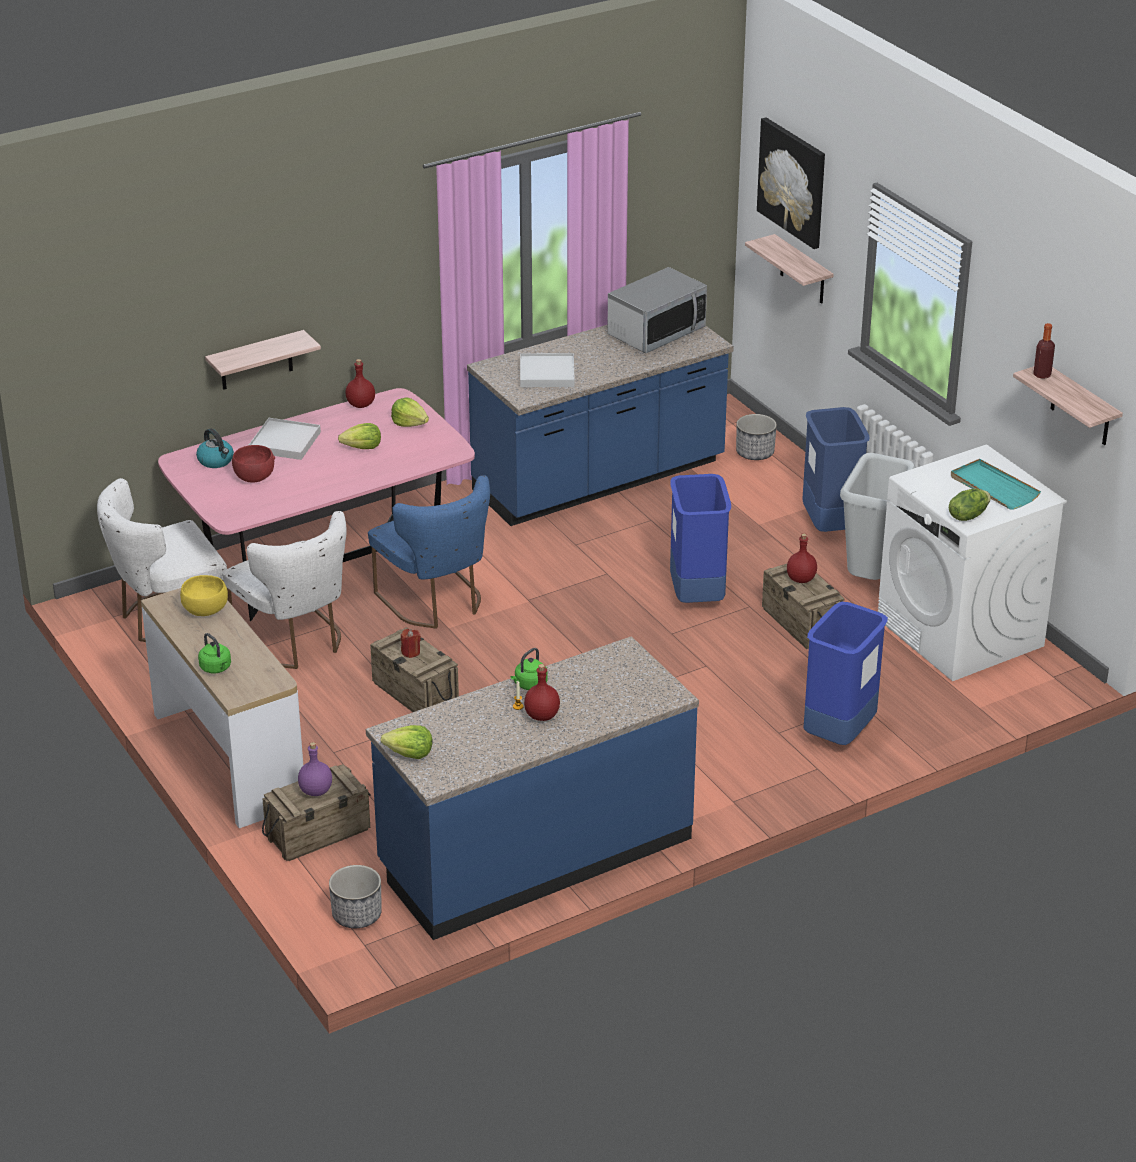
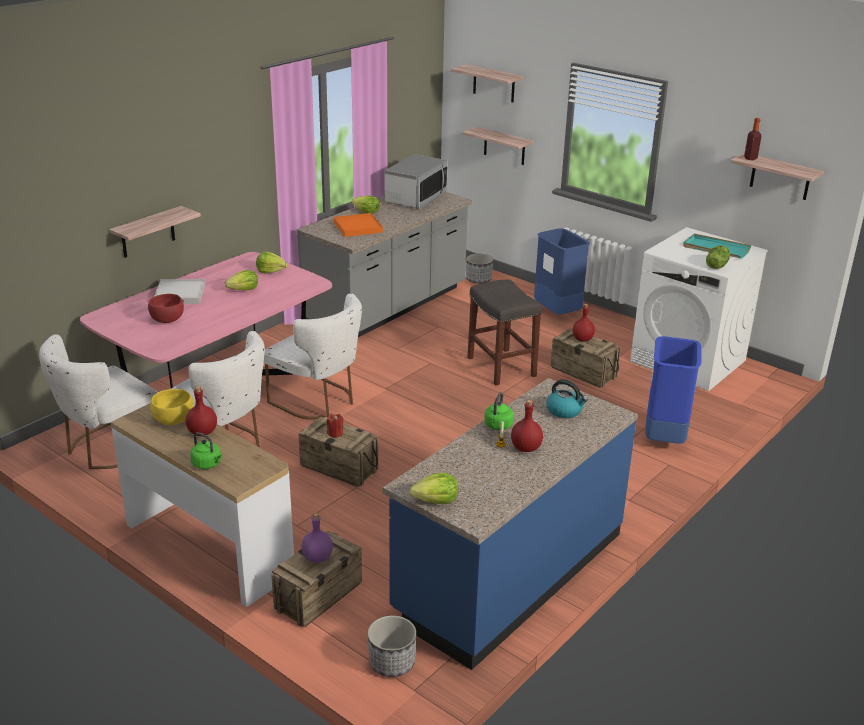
camera: 20 degrees left, 5 degrees down
(216, 461) = (130, 313): kettle -> kettle (565, 411)
(361, 405) = (226, 265): red bottle -> red bottle (202, 432)
(436, 603) = (319, 401): blue chair -> white chair
(547, 373) = (358, 227): white tray -> orange tray
(574, 348) = (366, 212): none -> lettuce
(599, 479) = (387, 308): blue counter -> grey counter
(697, 596) = (502, 367): blue trash can -> grey stool
(793, 182) = (494, 83): picture -> shelf
(871, 579) = (607, 339): grey trash can -> none

